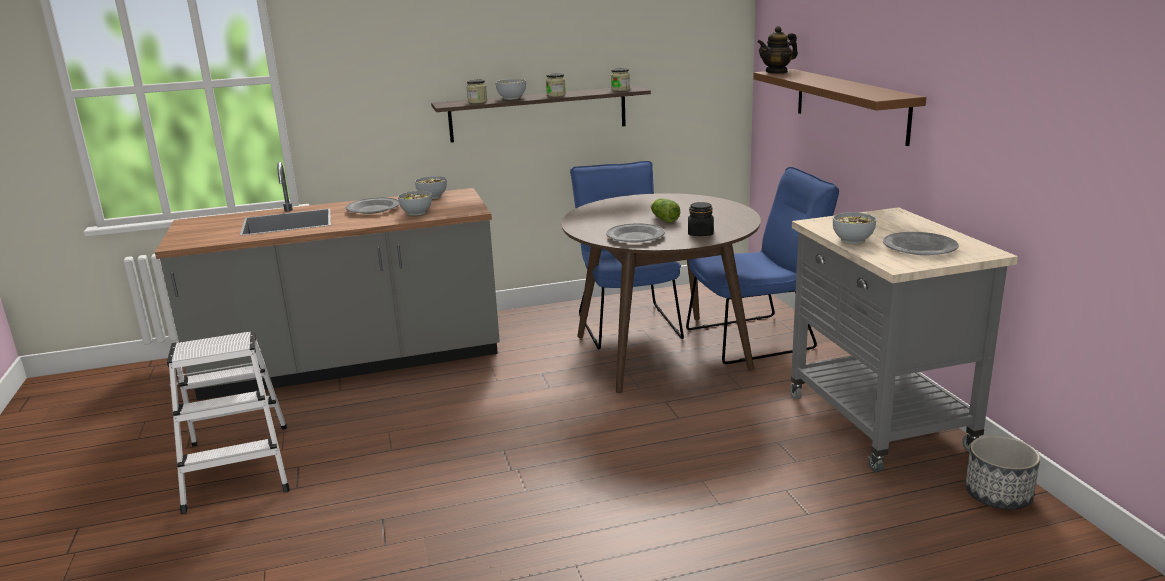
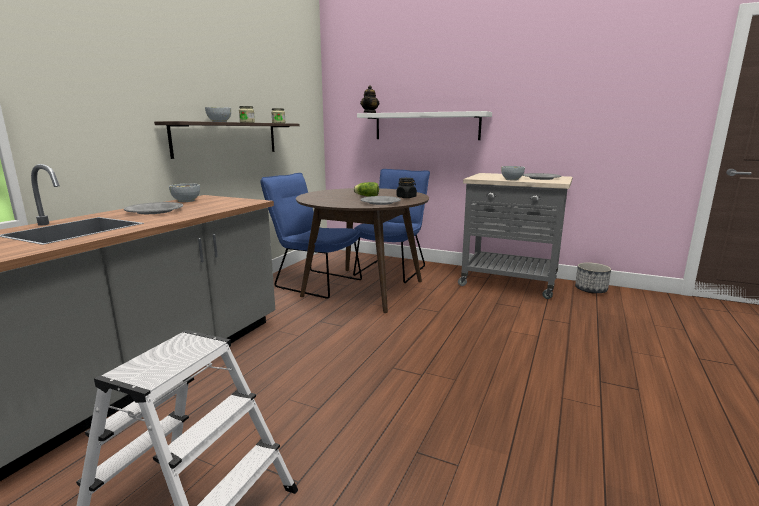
camera: 50 degrees left, 5 degrees down
(416, 213) = (208, 207): bowl -> none
(477, 102) = (200, 121): jar -> none
(850, 104) = (426, 126): brown shelf -> white shelf

